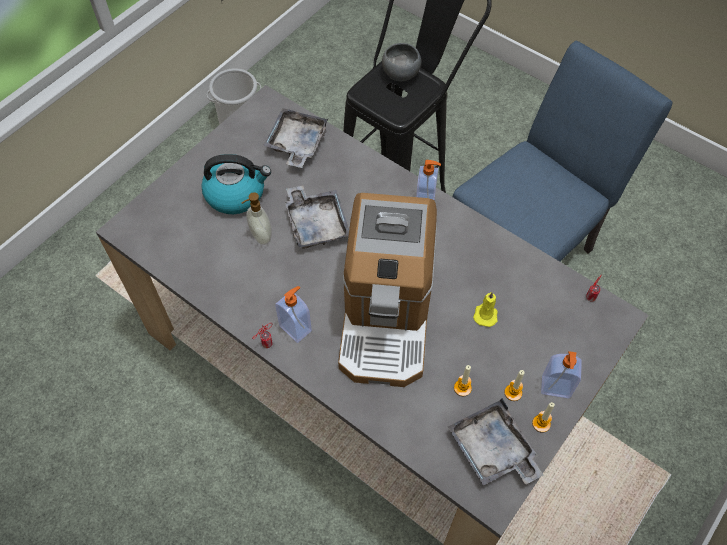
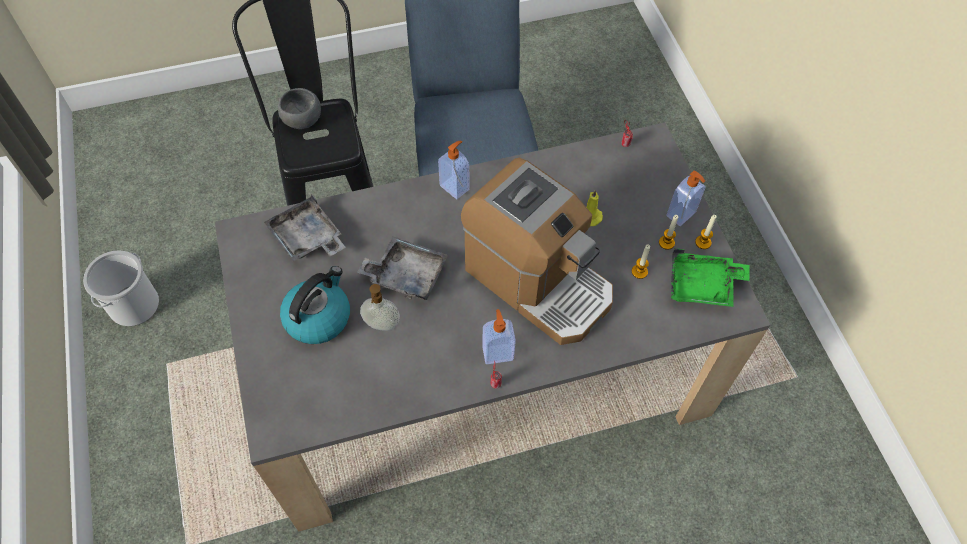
camera: 55 degrees left, 0 degrees up
(492, 450) = (702, 286): grey tray -> green tray

